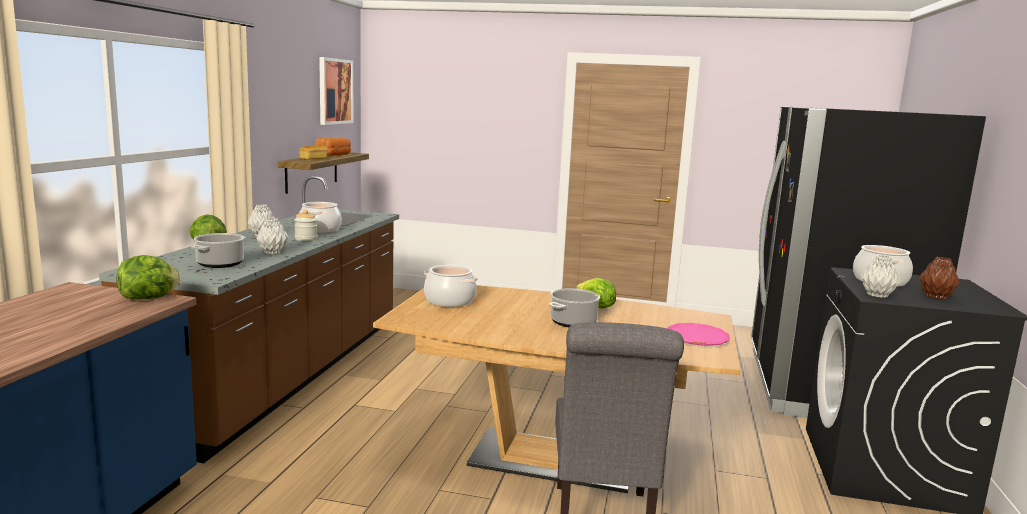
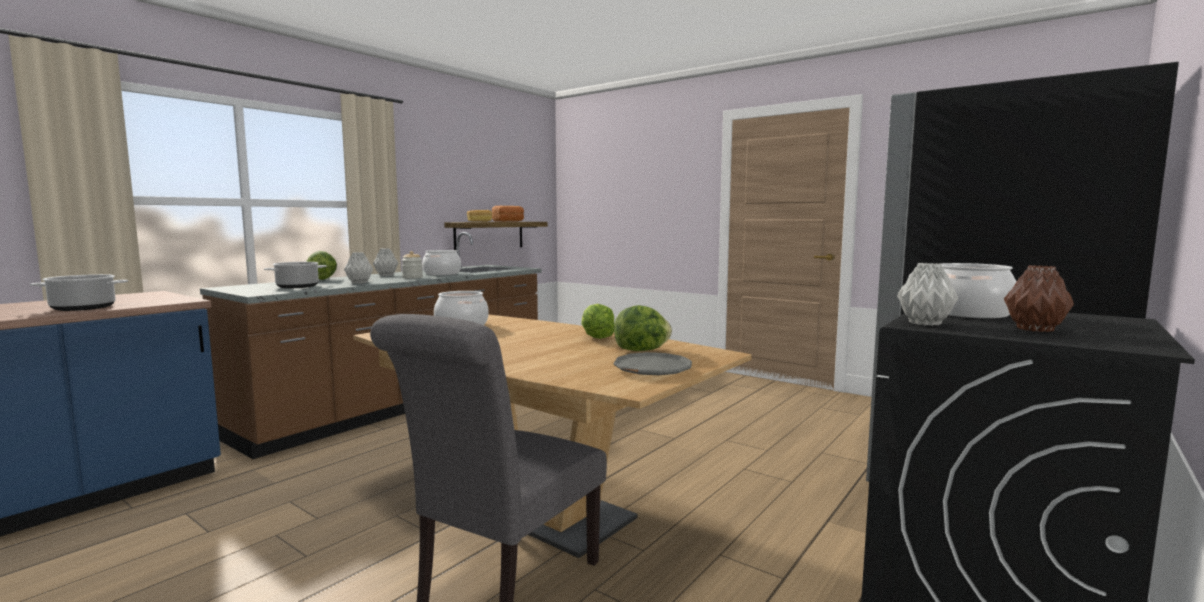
camera: 25 degrees right, 5 degrees down
(149, 298) = (176, 299): lettuce -> lettuce (642, 350)
(335, 91) = (520, 168): picture -> none
(573, 322) = (540, 347): cooking pot -> cooking pot (82, 308)
(697, 339) = (652, 370): pink plate -> grey plate

